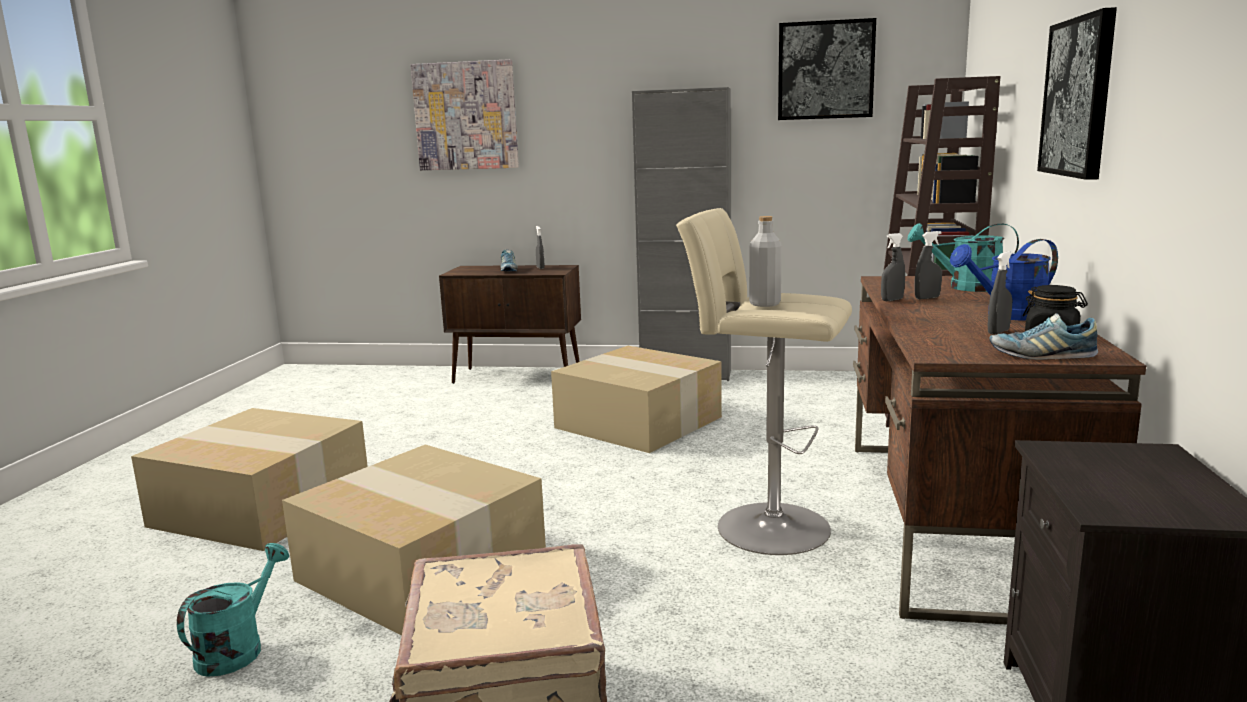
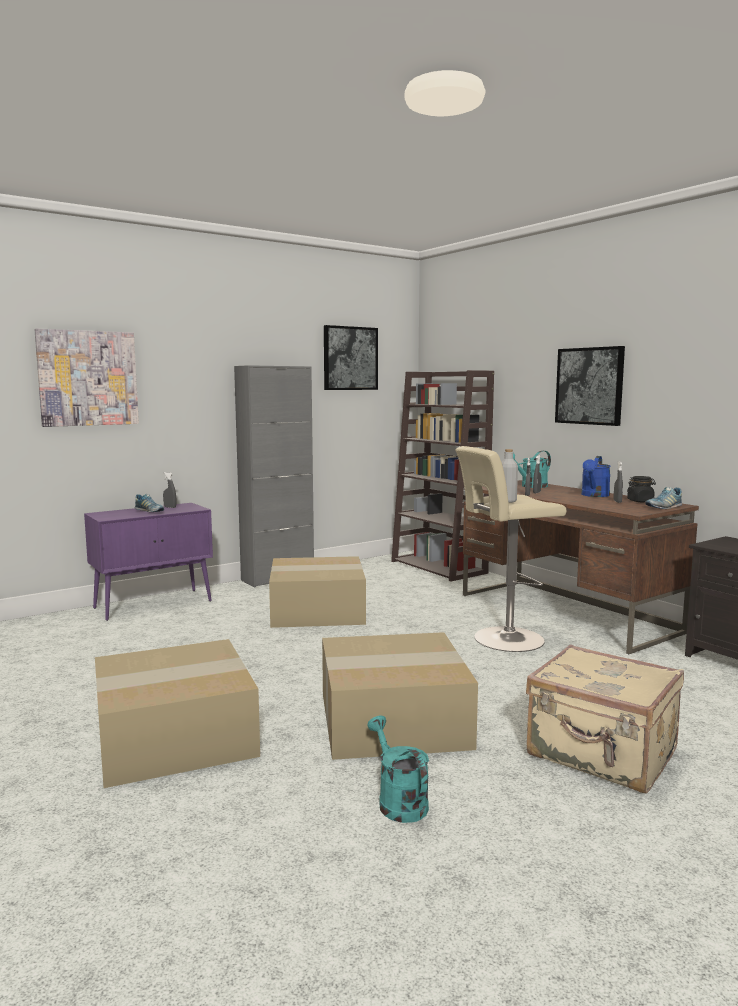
camera: 45 degrees left, 5 degrees down
(518, 377) = (154, 604): brown cabinet -> purple cabinet

